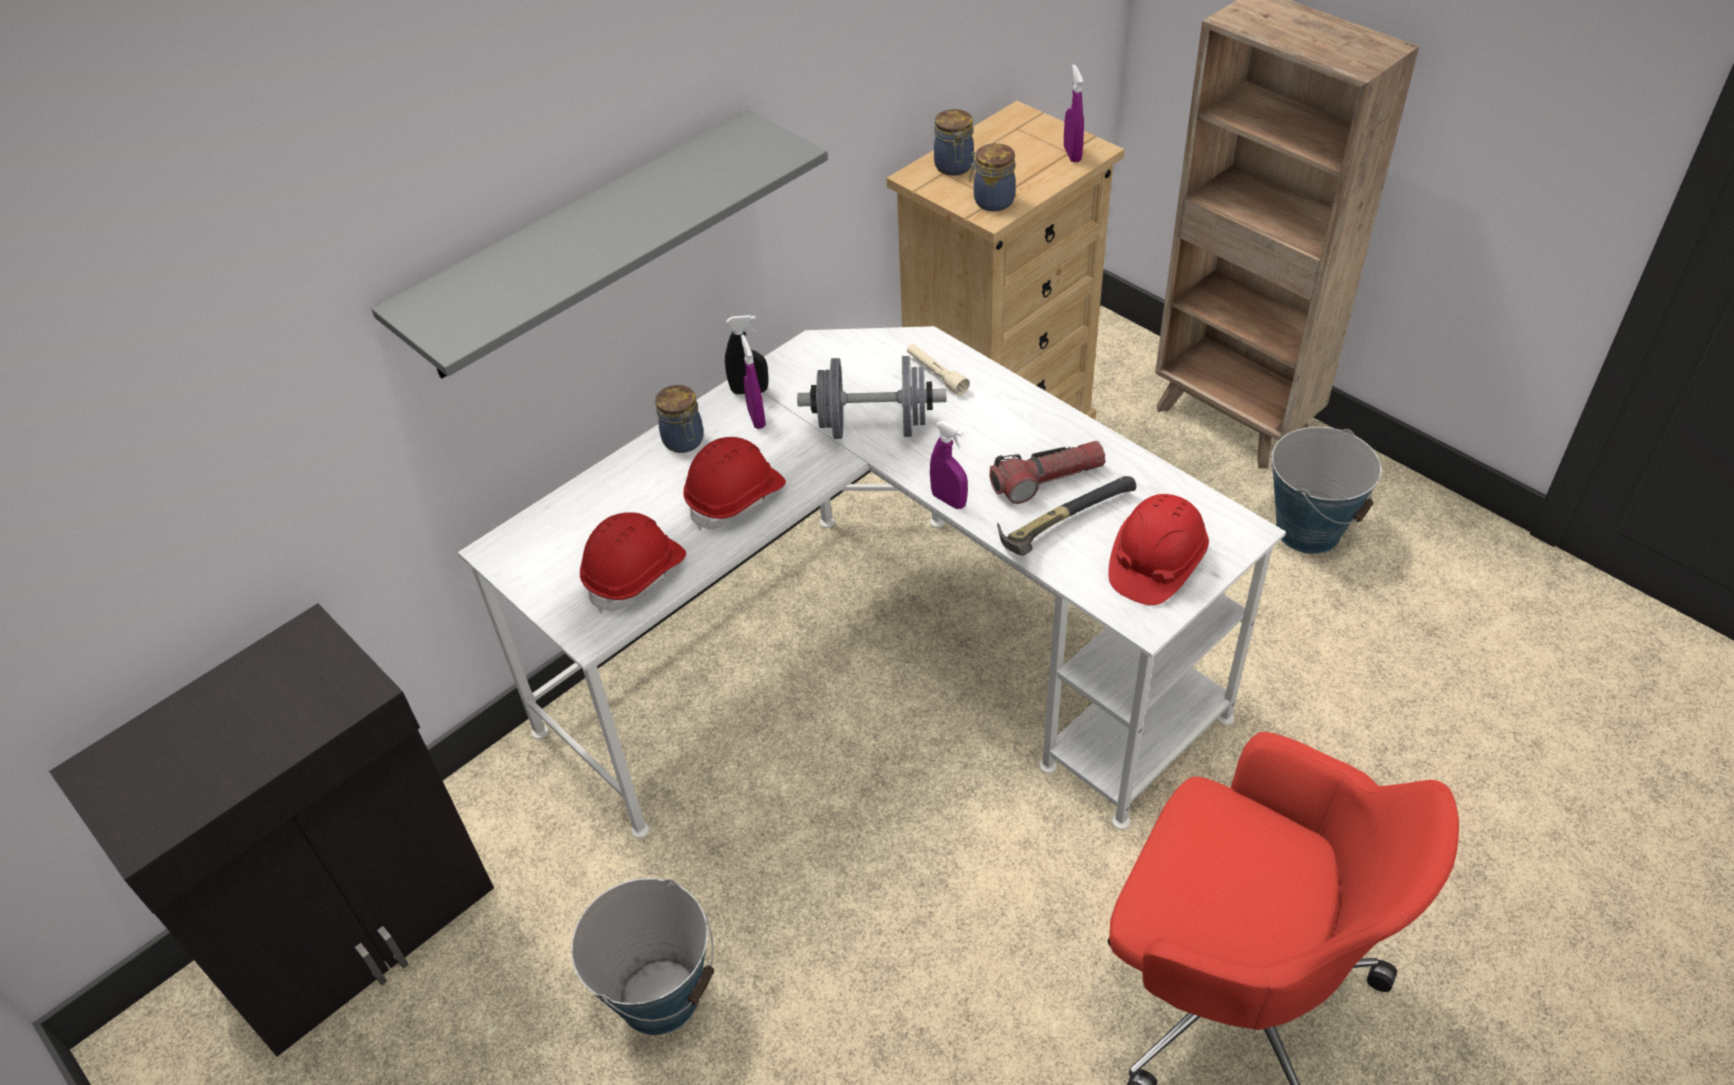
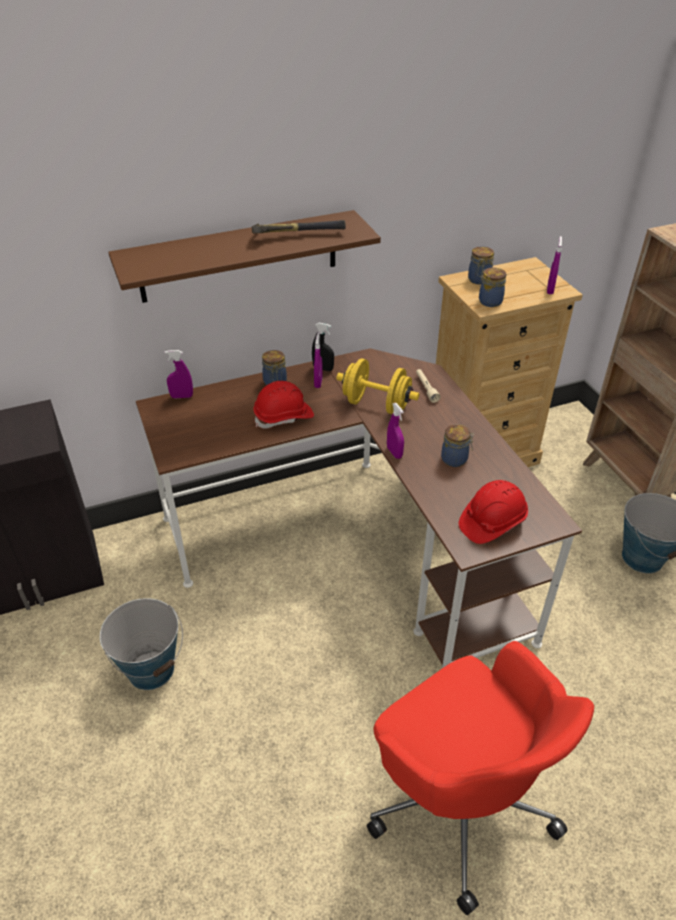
camera: 20 degrees right, 5 degrees down
(537, 518) = (182, 396): none -> purple spray bottle
(583, 246) = (239, 257): grey shelf -> brown shelf
(636, 574) = (211, 438): red hard hat -> none
(873, 427) = (376, 404): grey dumbbell -> yellow dumbbell
(879, 662) = (355, 544): white desk -> brown desk
(1047, 480) = (455, 459): flashlight -> jar
(1059, 523) = (448, 483): hammer -> hammer (294, 235)

